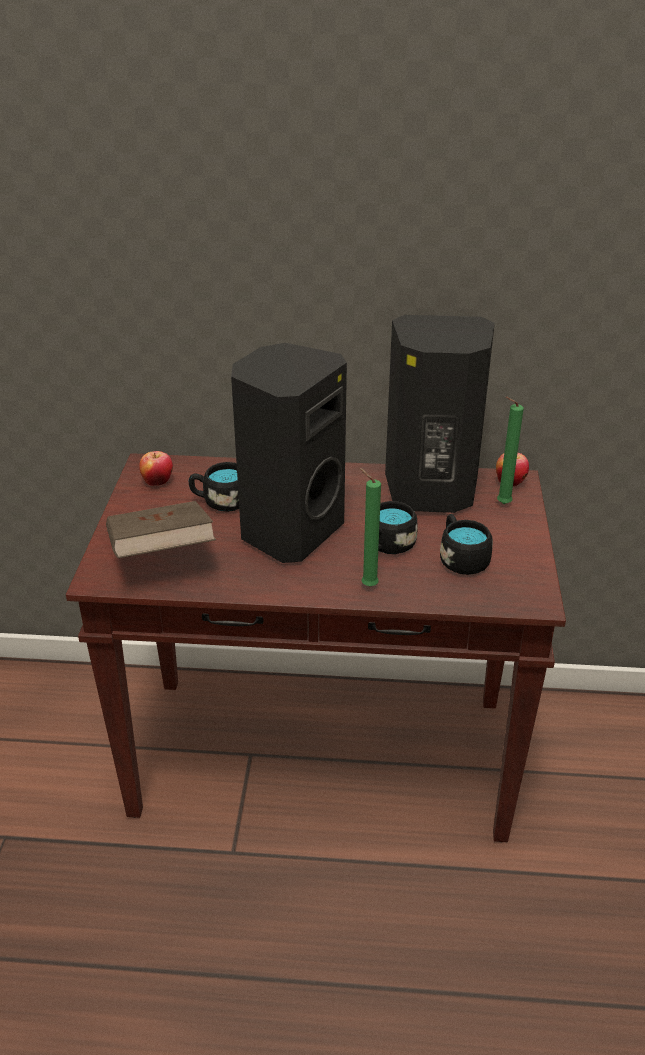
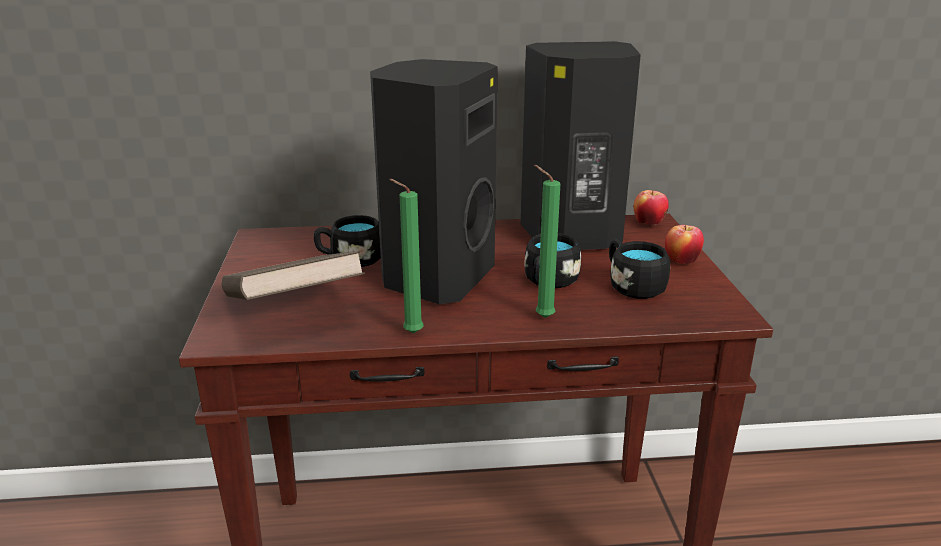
camera: 10 degrees left, 10 degrees down
(157, 482) = (274, 249): apple -> apple (681, 262)
(501, 504) = (649, 240): green candle -> green candle (410, 334)

